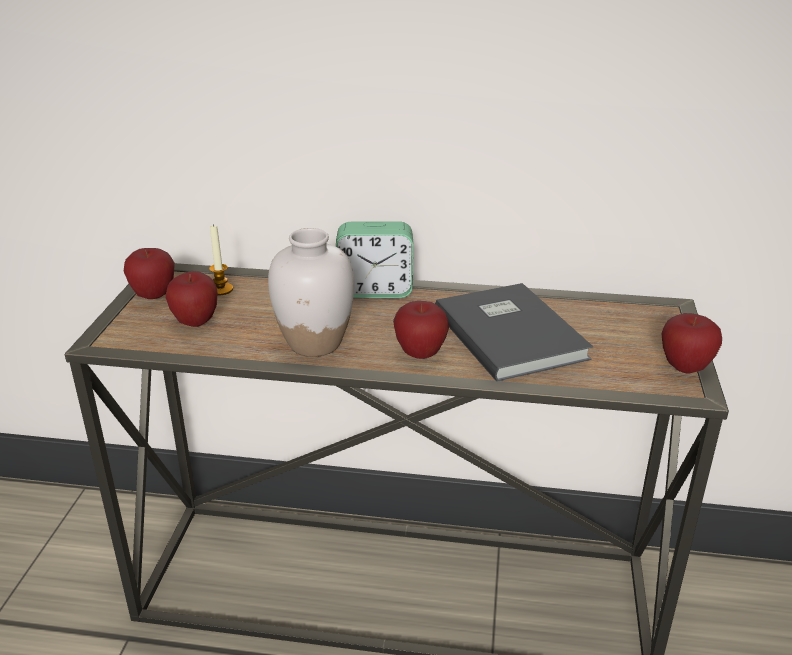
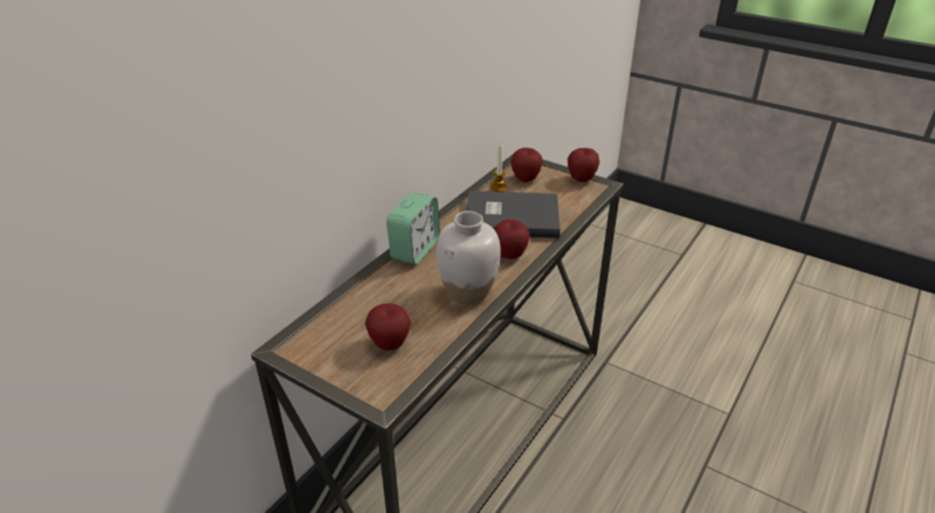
camera: 65 degrees left, 5 degrees up
(154, 296) = (326, 360): apple -> apple (525, 179)
(221, 289) = (345, 321): candle -> candle (498, 187)

